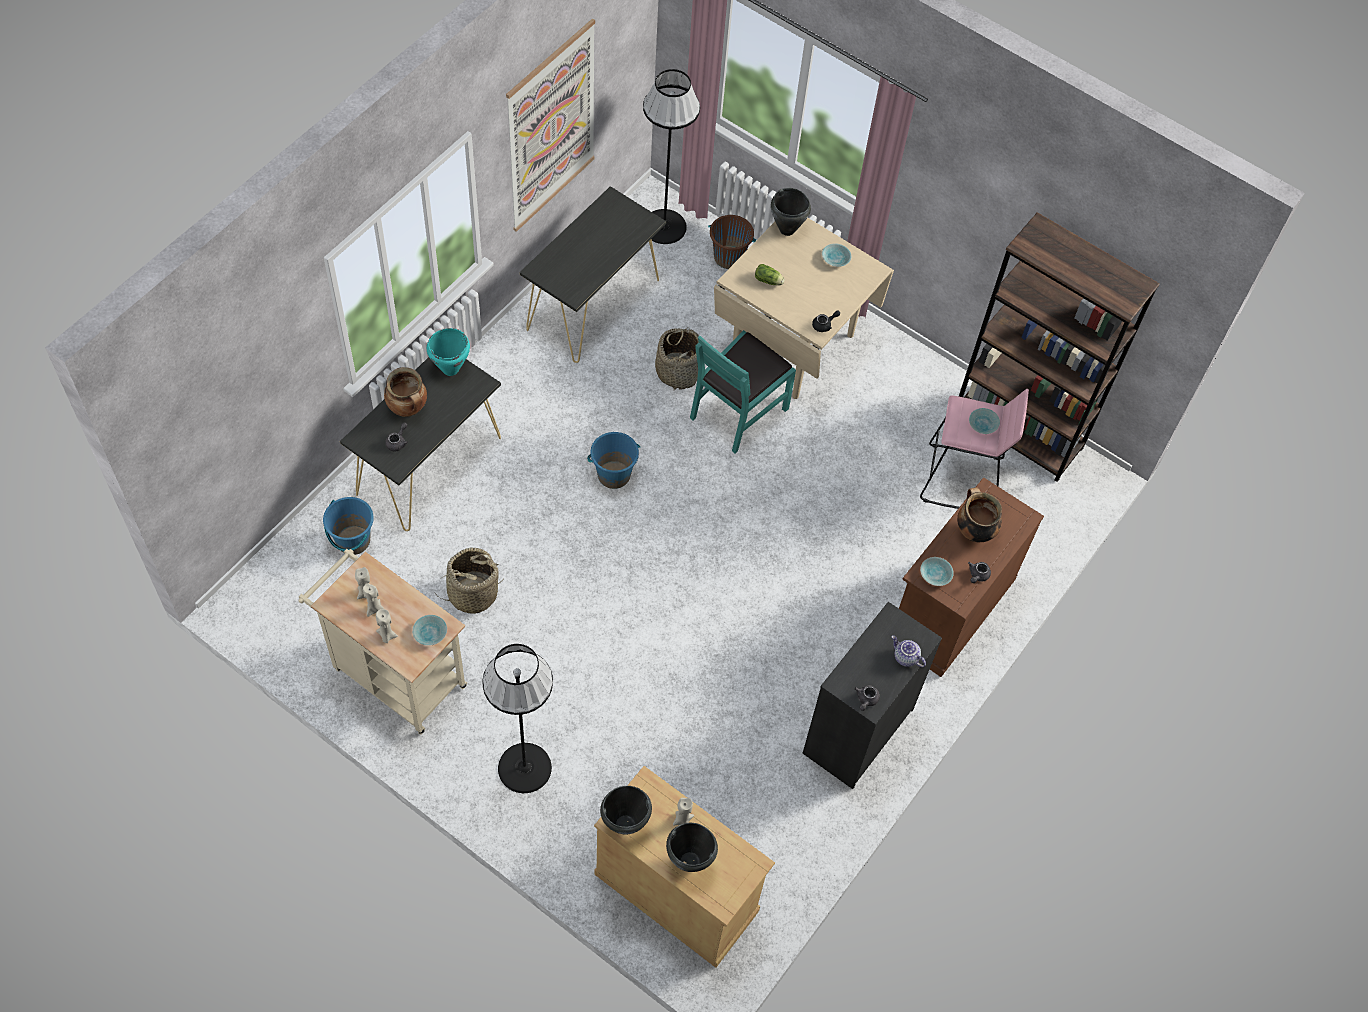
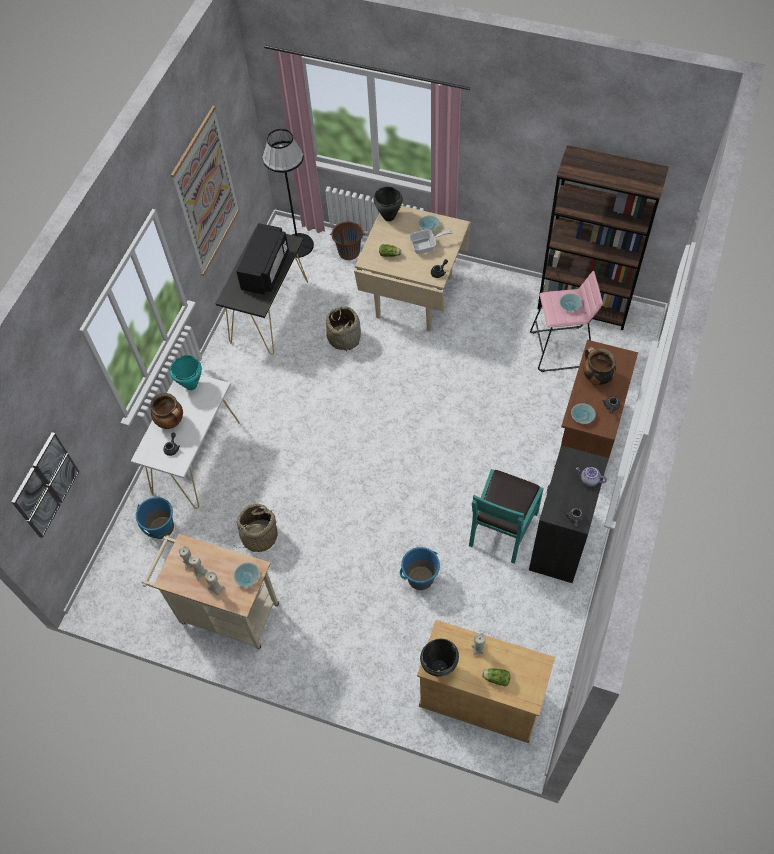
camera: 10 degrees left, 0 degrees up
(221, 436) = (45, 485): none -> picture
(429, 465) = (196, 457): black console table -> white console table
(524, 767) = (341, 647): black floor lamp -> none
(601, 249) = (266, 270): none -> black microwave
(613, 475) = (326, 422): blue bucket -> blue bucket (420, 578)
(690, 862) = (495, 678): black cooking pot -> lettuce
(738, 412) = (394, 352): turquoise chair -> turquoise chair (502, 528)
(821, 285) = (426, 246): none -> frying pan

